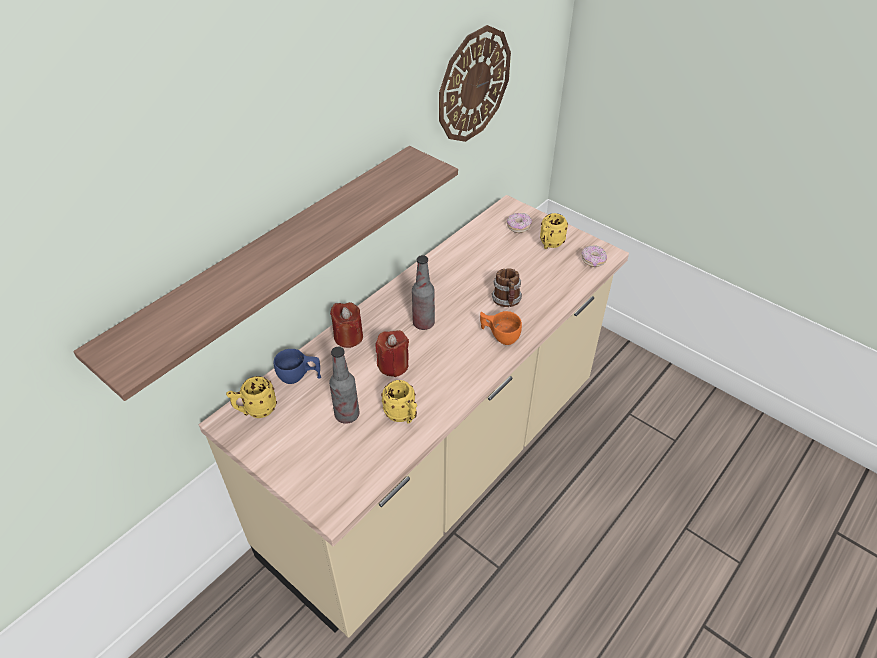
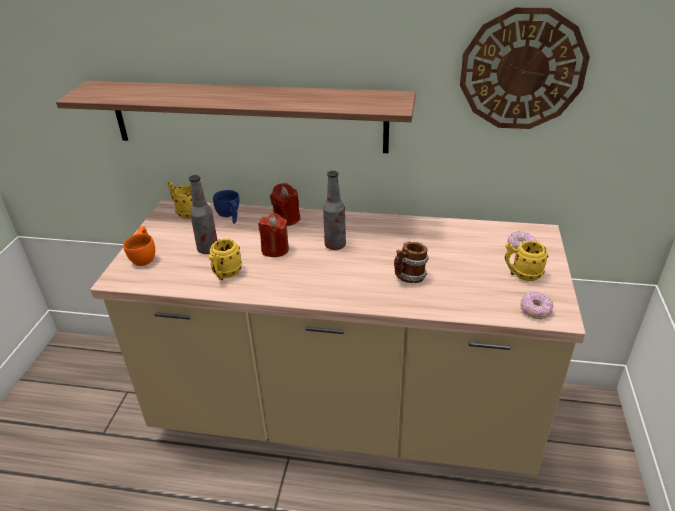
camera: 60 degrees right, 10 degrees down
(499, 335) = (361, 289): orange cup -> orange cup (145, 256)

